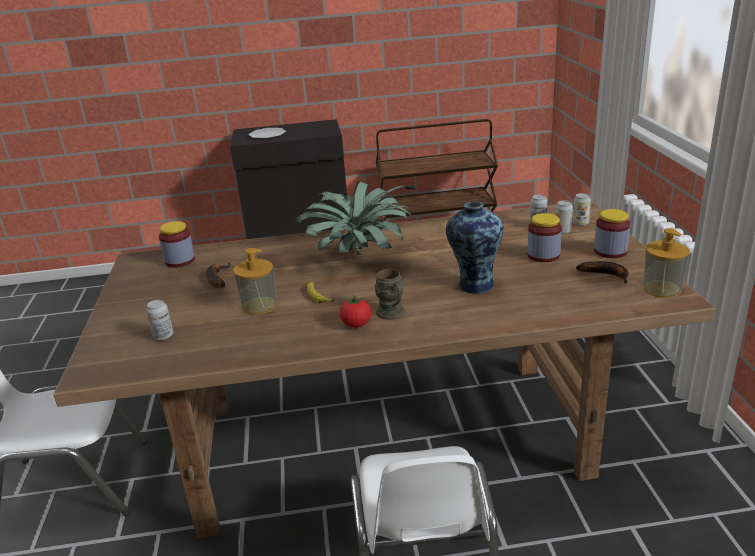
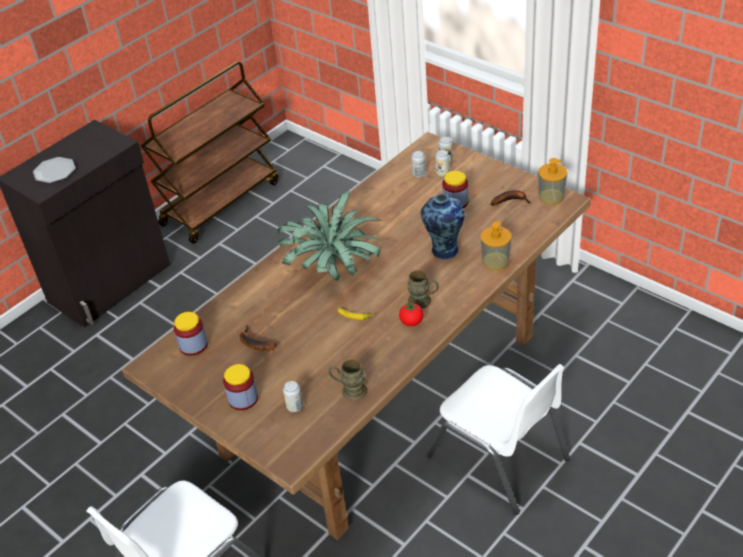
camera: 40 degrees left, 15 degrees up
(219, 348) = (349, 391): none -> brown mug
(259, 306) = (325, 346): soap dispenser -> soap dispenser (495, 261)
(610, 251) = (491, 178): jar -> jar (243, 399)

